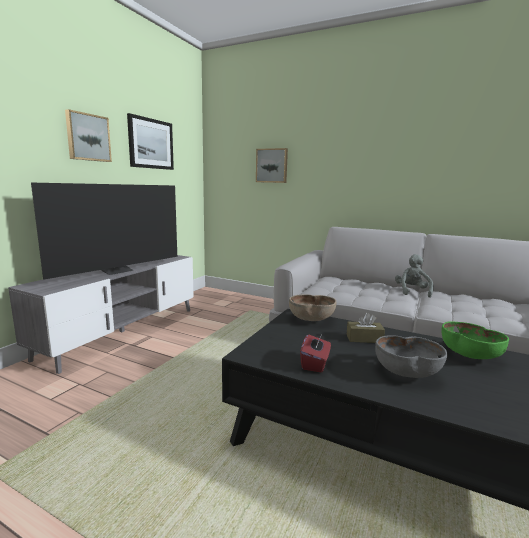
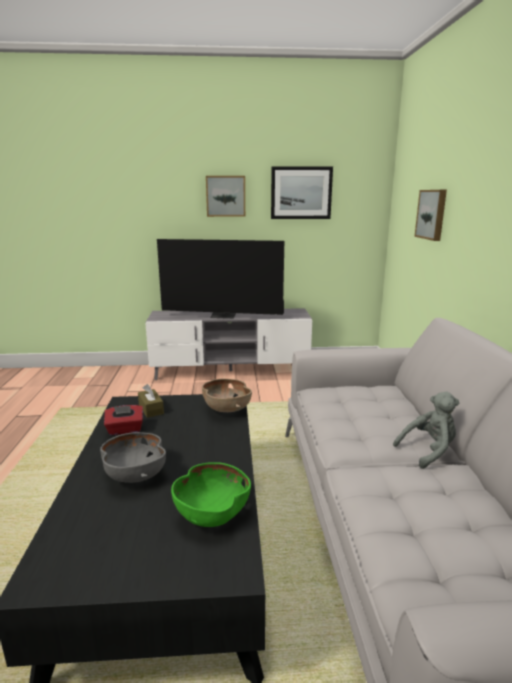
camera: 60 degrees right, 5 degrees up
(364, 338) = (201, 442): brown tissue box -> brown tissue box (151, 409)

